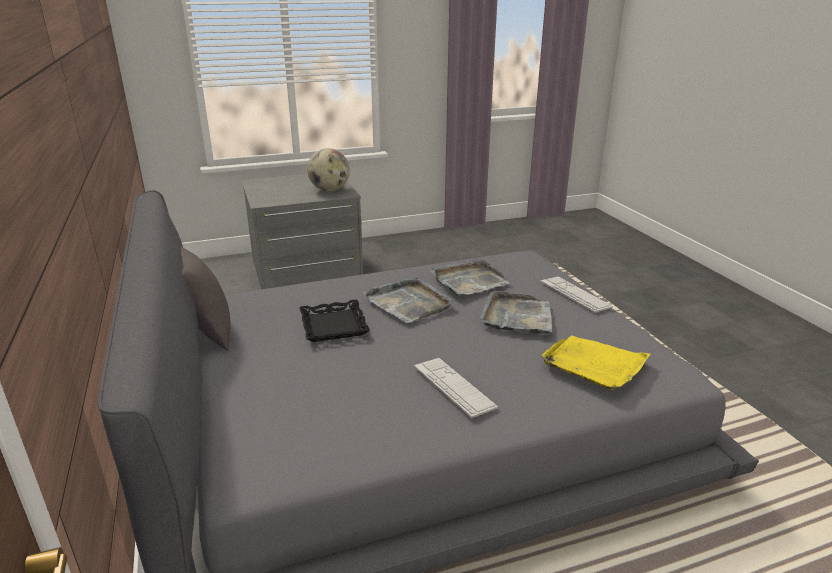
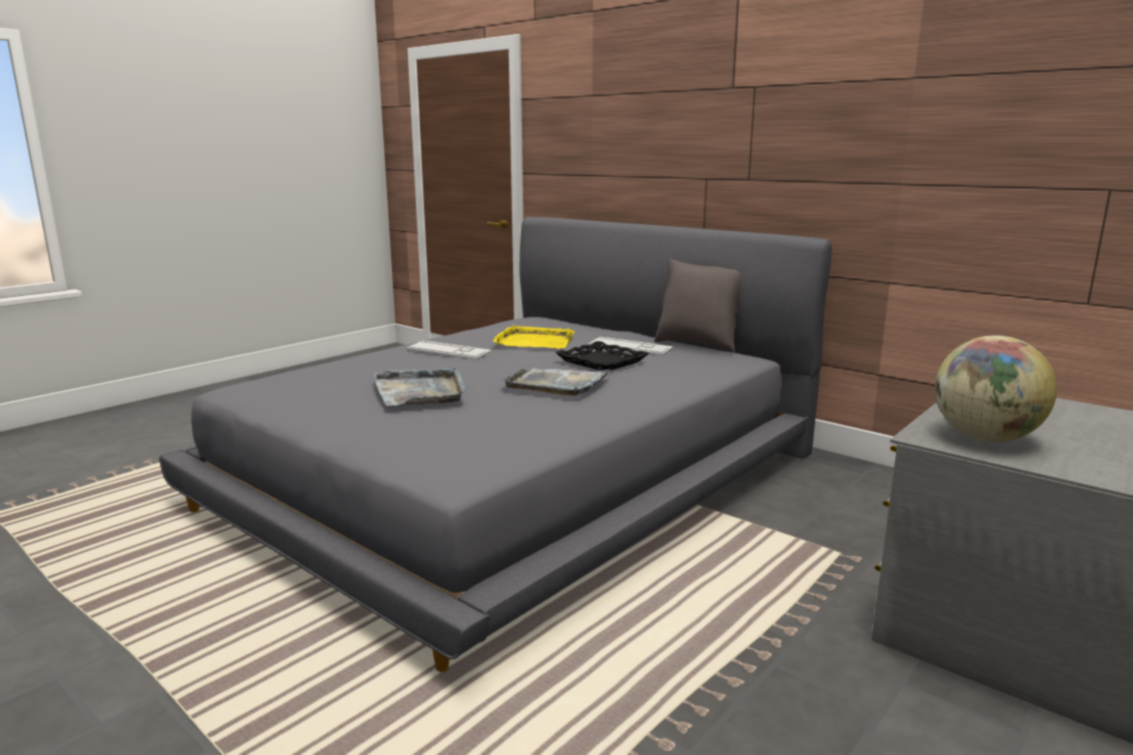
camera: 150 degrees right, 10 degrees down
(468, 281) = (515, 416): grey tray -> none
(575, 294) = (351, 429): keyboard -> keyboard (630, 347)
(594, 364) = (327, 372): yellow tray -> yellow tray (534, 341)

